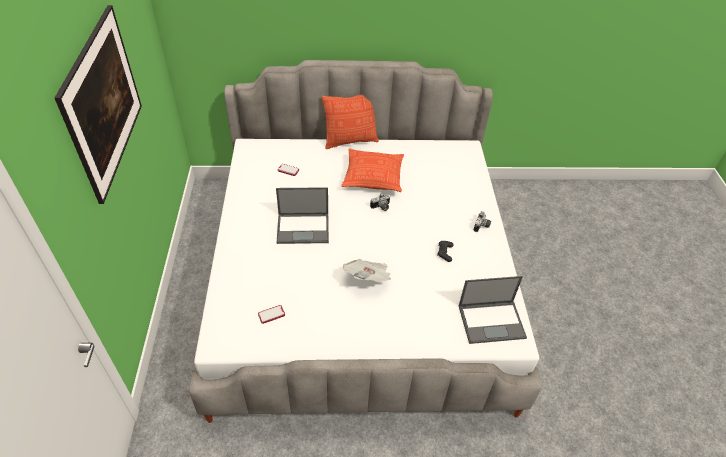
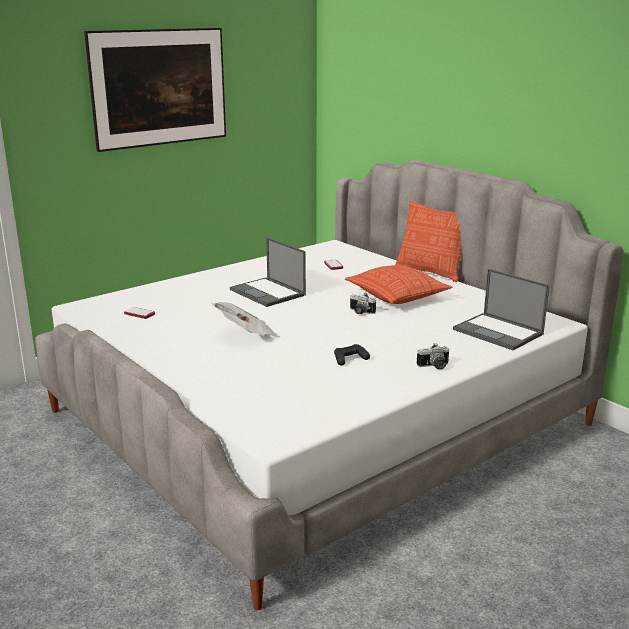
camera: 55 degrees right, 25 degrees down
(492, 321) = (283, 415): laptop -> laptop (499, 332)

